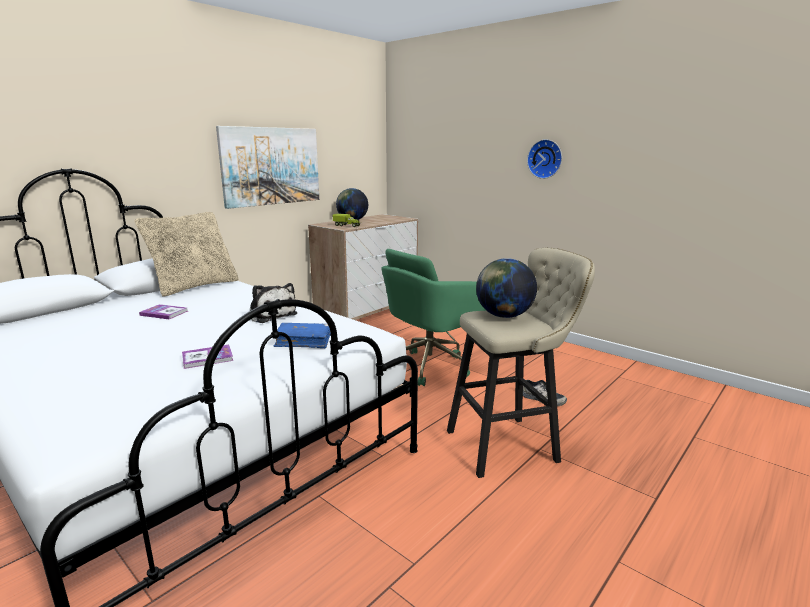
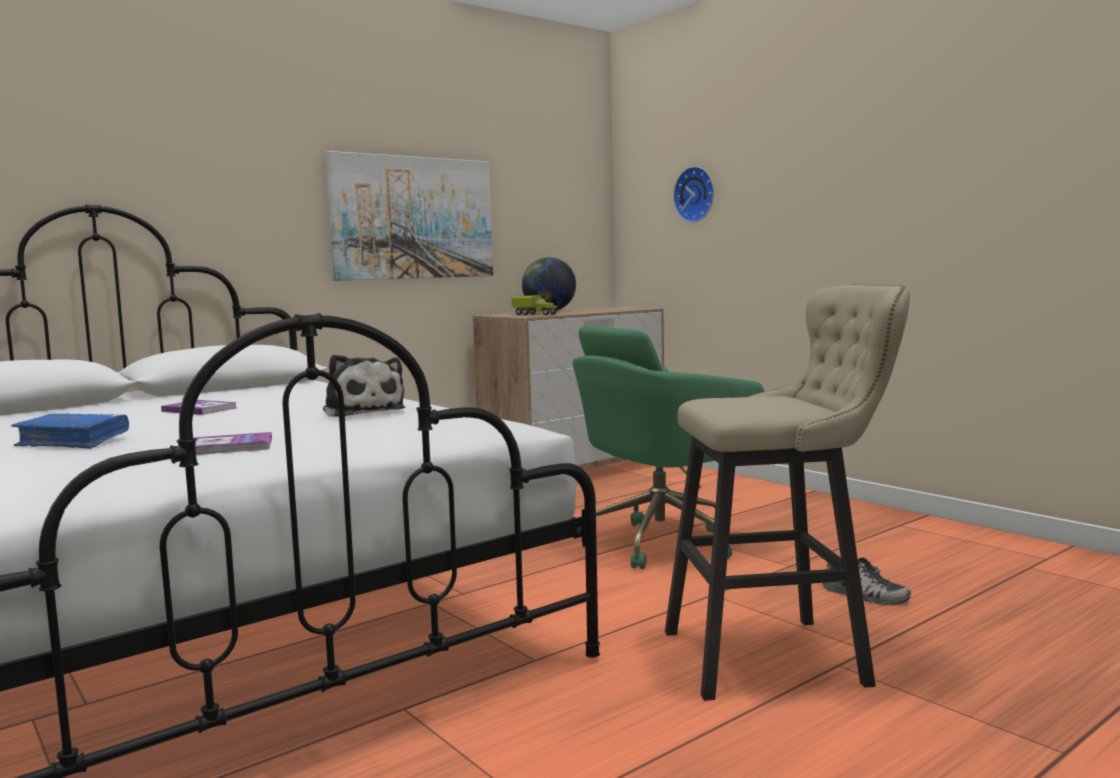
camera: 10 degrees right, 10 degrees down
(194, 285) = (266, 387): beige pillow -> none
(304, 341) = (395, 434): blue book -> blue book (73, 442)
(503, 316) = (753, 400): globe -> none
(545, 159) = (874, 182): wall clock -> wall clock (696, 194)

